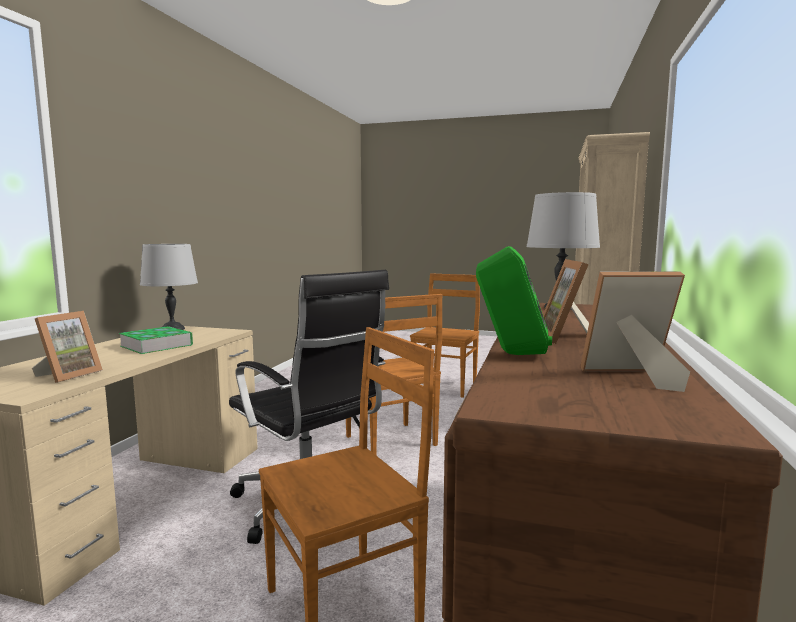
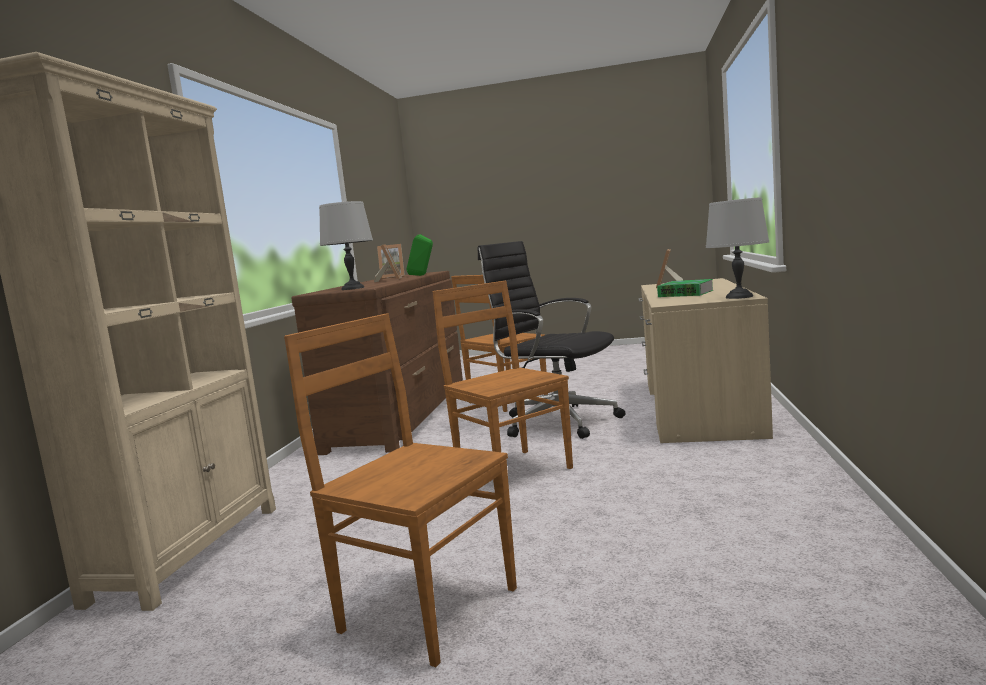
camera: 175 degrees right, 0 degrees up
(445, 386) = (425, 608): brown chair -> brown chair turned 105 degrees clockwise

